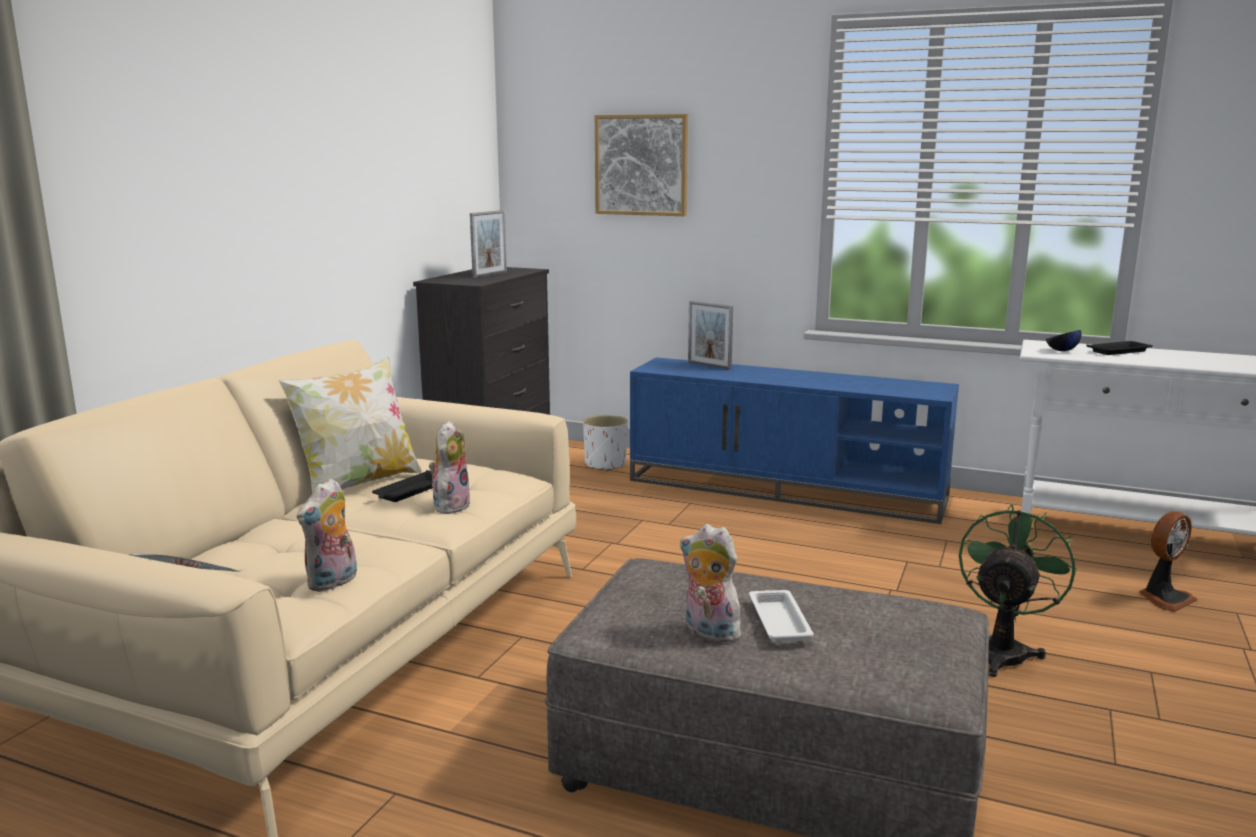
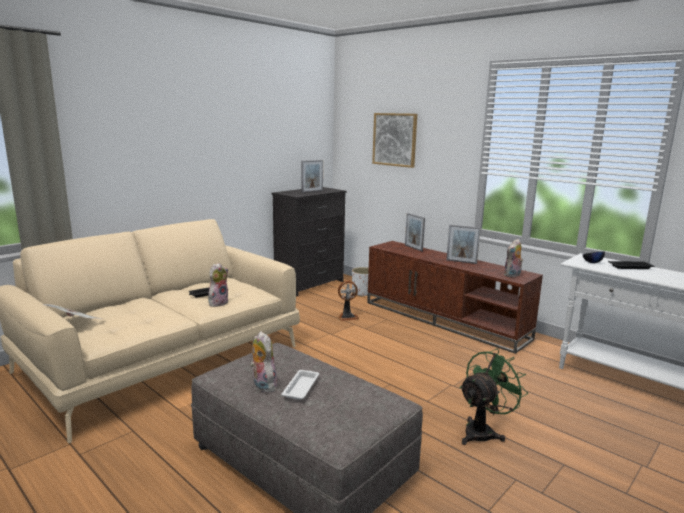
camera: 20 degrees right, 0 degrees up
(333, 583) = (130, 330): plush toy -> plush toy (512, 275)
(358, 484) = (192, 286): pillow -> none
(787, 489) = (445, 320): blue tv stand -> brown tv stand
(815, 378) = (461, 262): none -> picture frame
(1164, 598) = (617, 423): fan -> fan (347, 316)

